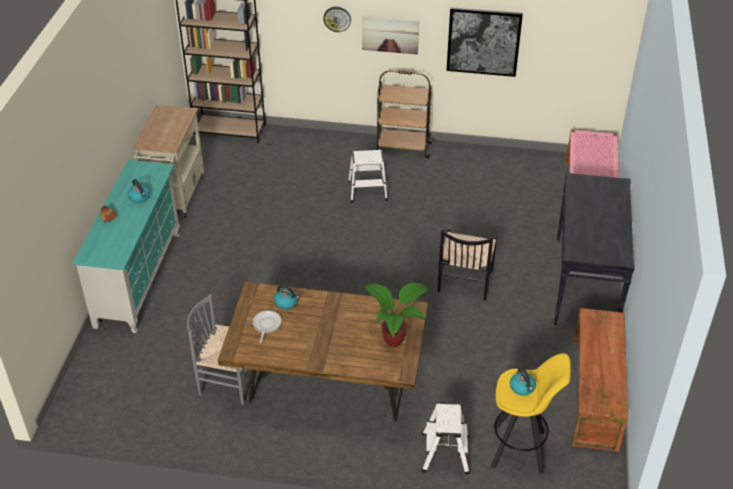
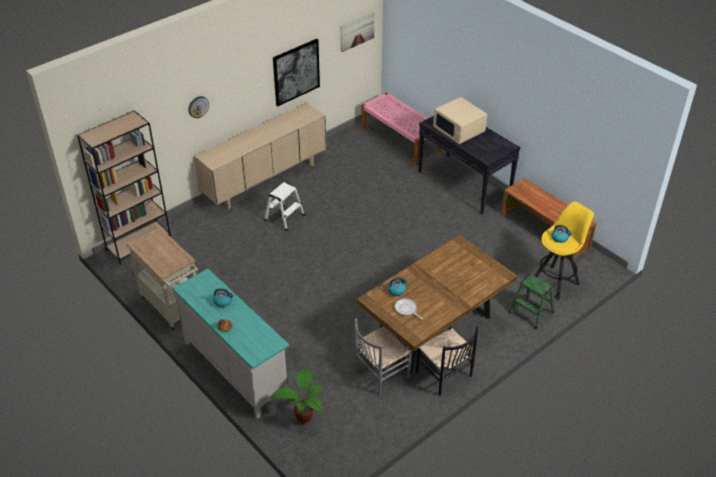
camera: 50 degrees left, 0 degrees up
(390, 34) = (236, 99): picture -> picture (357, 31)
(395, 339) = (475, 263): potted plant -> potted plant (303, 416)
(403, 148) = (265, 180): brown cart -> beige cabinet
(445, 453) = (531, 312): white step ladder -> green step ladder
(464, 283) = (412, 227): black chair -> black chair (445, 375)
(595, 206) = (459, 130): none -> beige microwave

